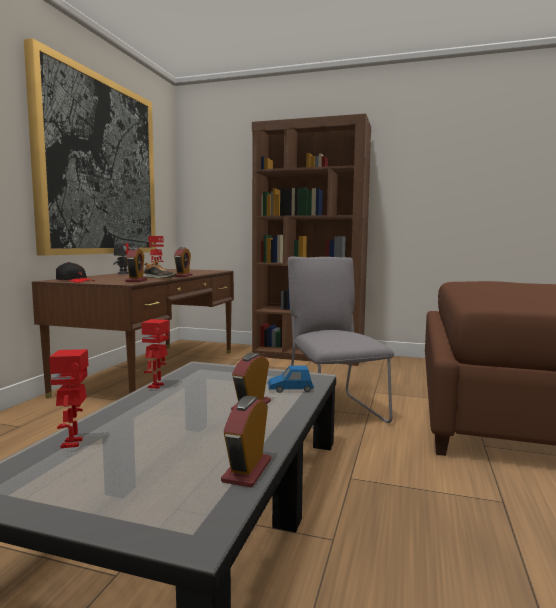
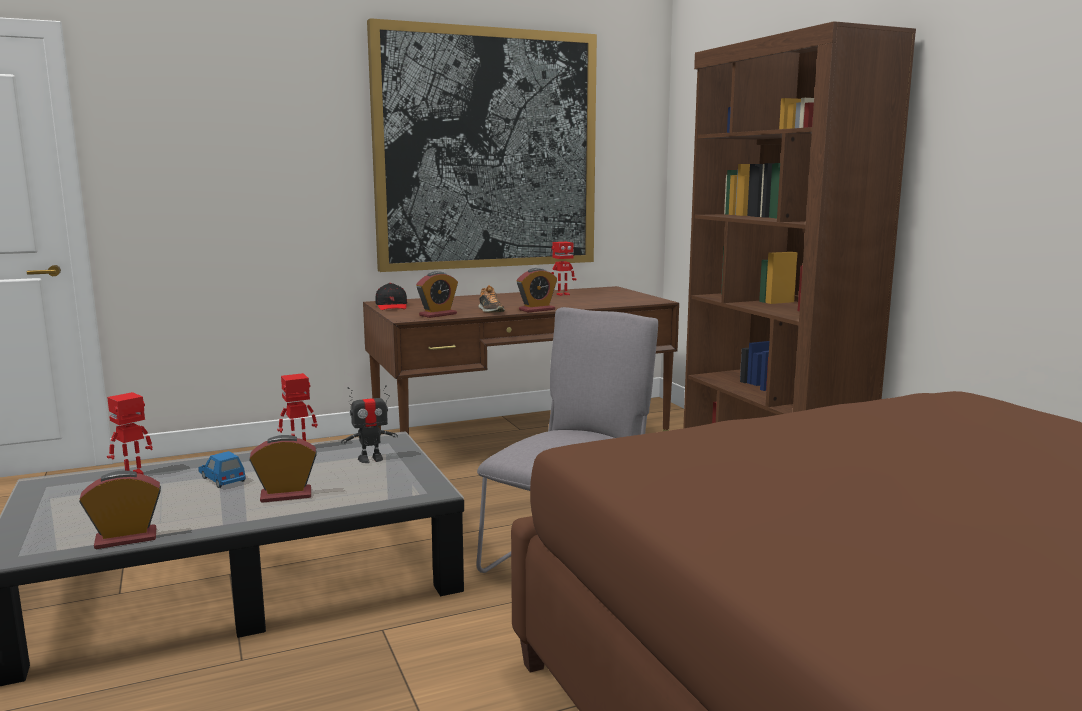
camera: 50 degrees right, 5 degrees up
(123, 273) = (506, 295): toy robot -> toy robot (370, 459)
(290, 389) = (366, 493): blue toy car -> blue toy car (222, 479)

